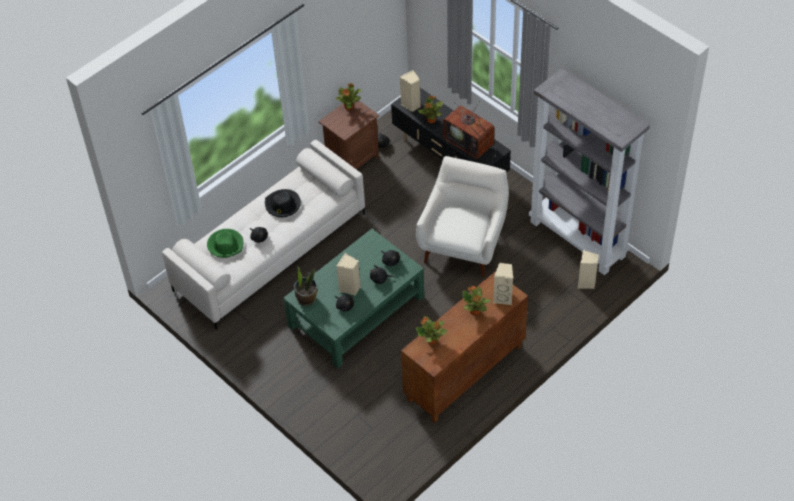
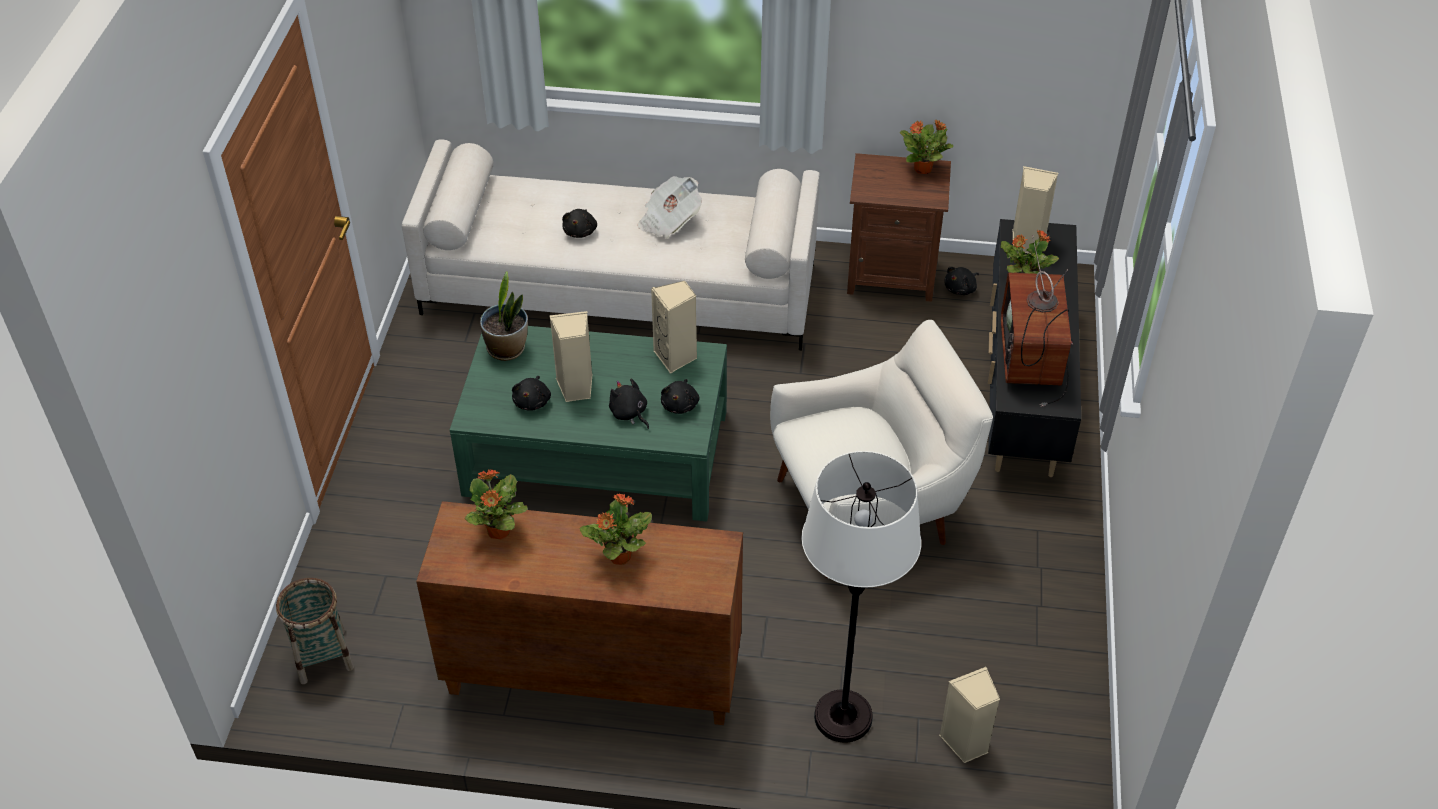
camera: 50 degrees right, 5 degrees down
(225, 244) = (531, 205): green hat -> none
(282, 205) = (669, 220): black hat -> newspaper
(379, 455) = (322, 656): none -> basket
(503, 297) = (690, 579): beige speaker -> beige speaker (676, 357)
(547, 310) = (842, 717): none -> white floor lamp
(578, 239) = (1053, 669): grey bookcase -> none

